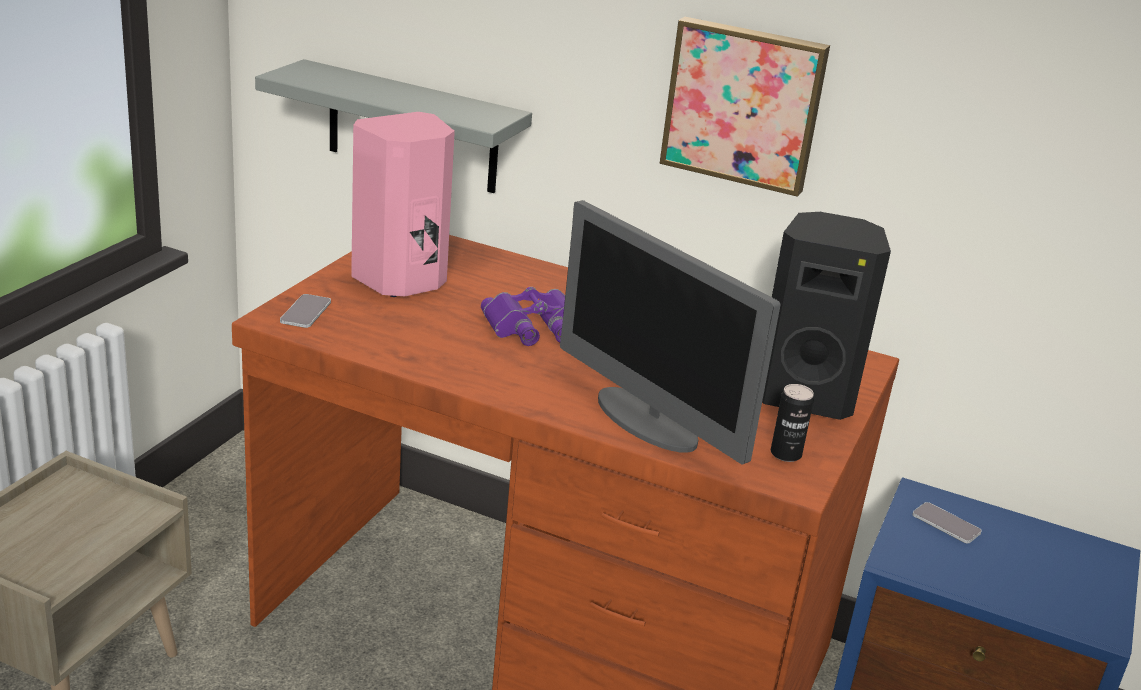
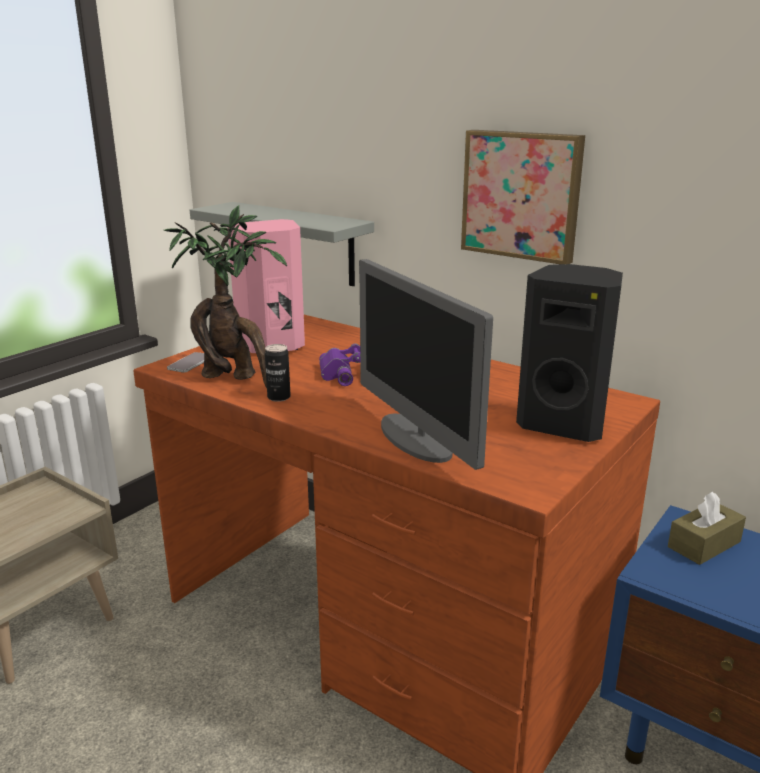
camera: 15 degrees right, 5 degrees down
(379, 336) = (234, 378): none -> potted plant
(785, 454) = (529, 467): can -> can (279, 397)
(946, 524) = (704, 544): phone -> brown tissue box

